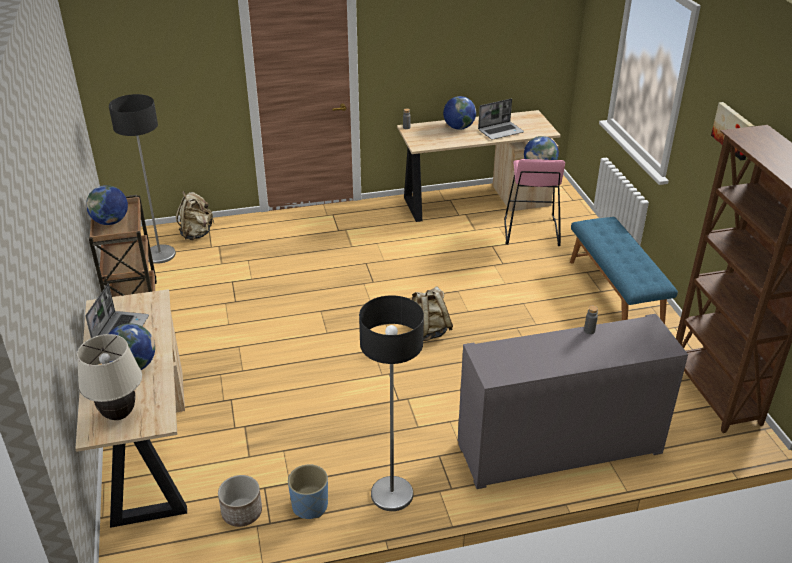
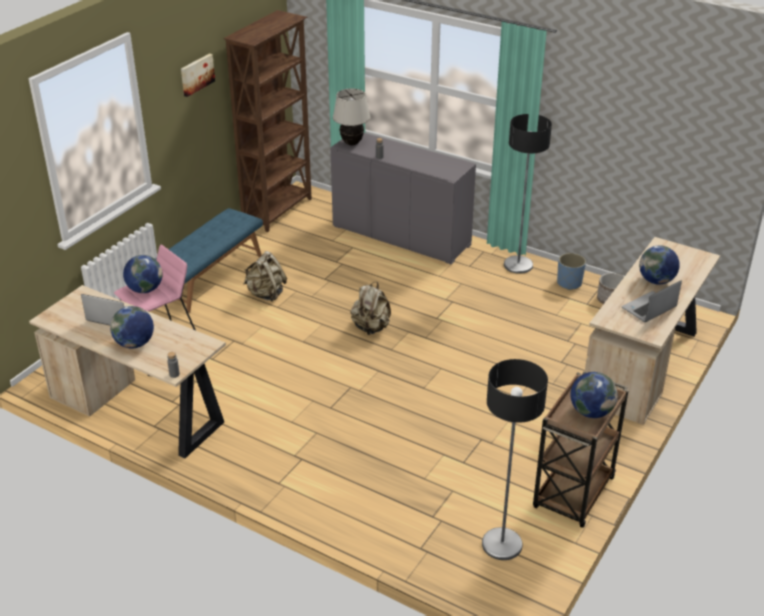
camera: 135 degrees left, 0 degrees up
(119, 414) = (683, 259): beige table lamp -> beige table lamp (352, 143)
(196, 234) = (438, 551): beige backpack -> beige backpack (266, 294)

